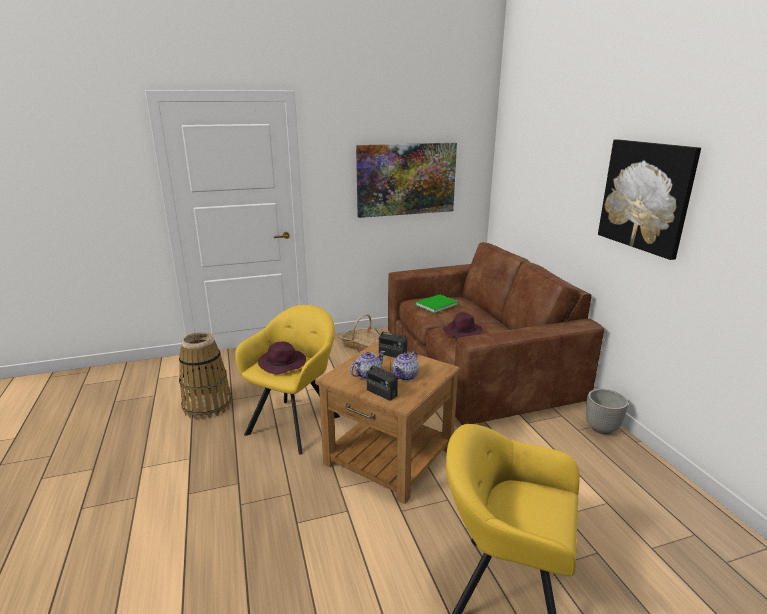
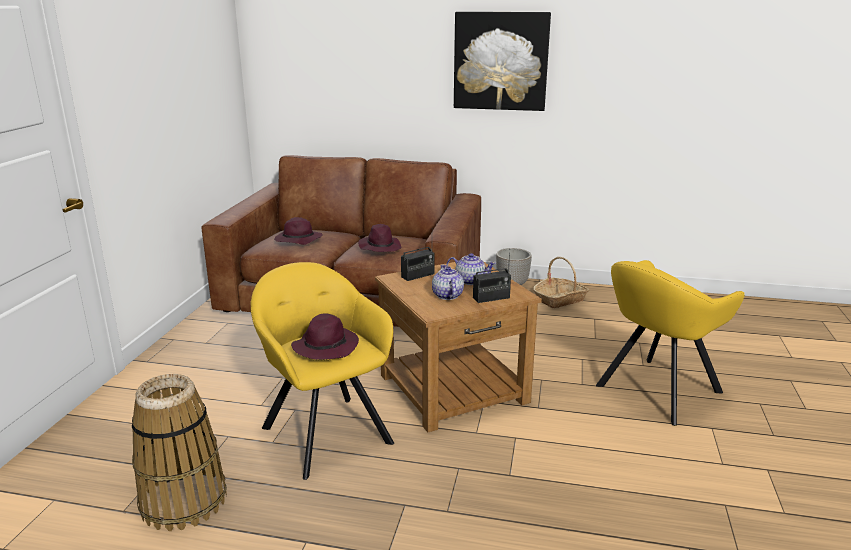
camera: 60 degrees left, 0 degrees up
(361, 345) = (212, 339): basket -> basket (560, 299)
(405, 376) = (470, 281): teapot -> teapot turned 45 degrees counterclockwise
(406, 179) = (179, 88): picture -> none
(435, 304) = (297, 240): green book -> purple hat

